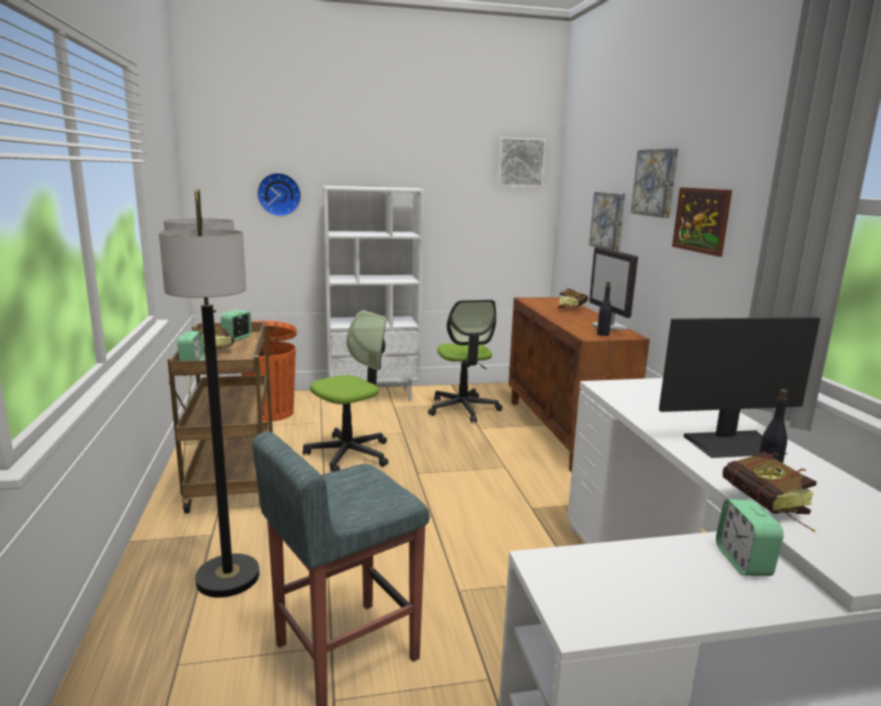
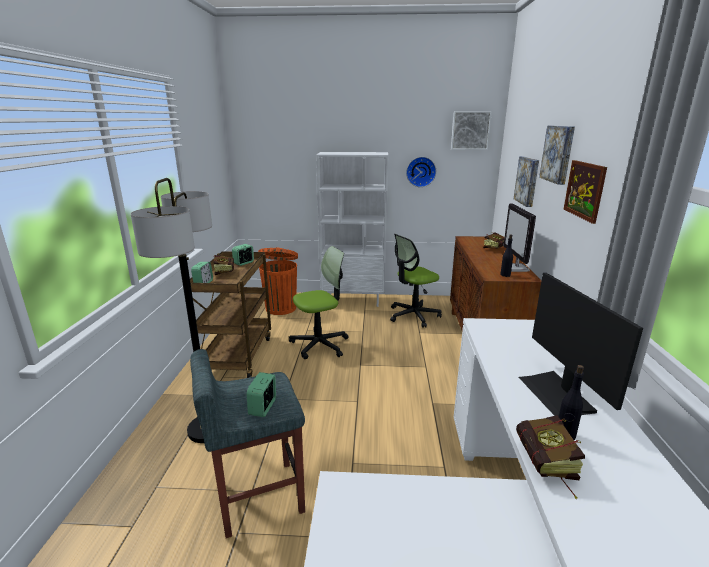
camera: 15 degrees right, 5 degrees up
(279, 194) = (291, 158): wall clock -> wall clock (421, 171)
(463, 409) = (413, 315): office chair -> office chair turned 60 degrees clockwise
(733, 444) = (557, 394): monitor -> monitor turned 75 degrees clockwise
(743, 561) = (502, 514): alarm clock -> alarm clock (263, 407)

